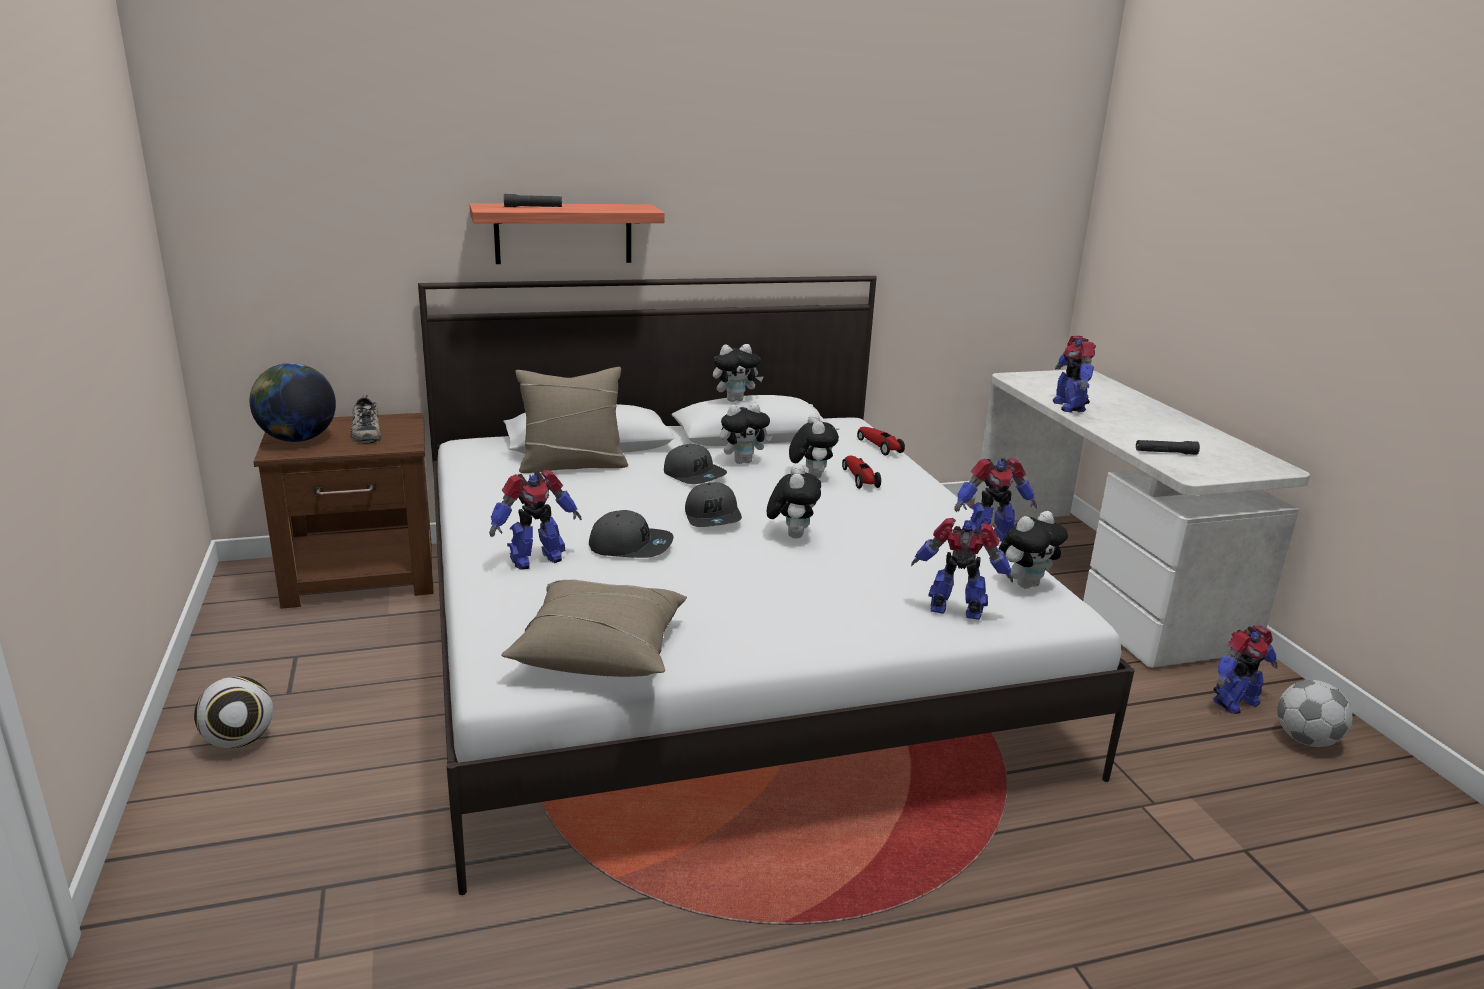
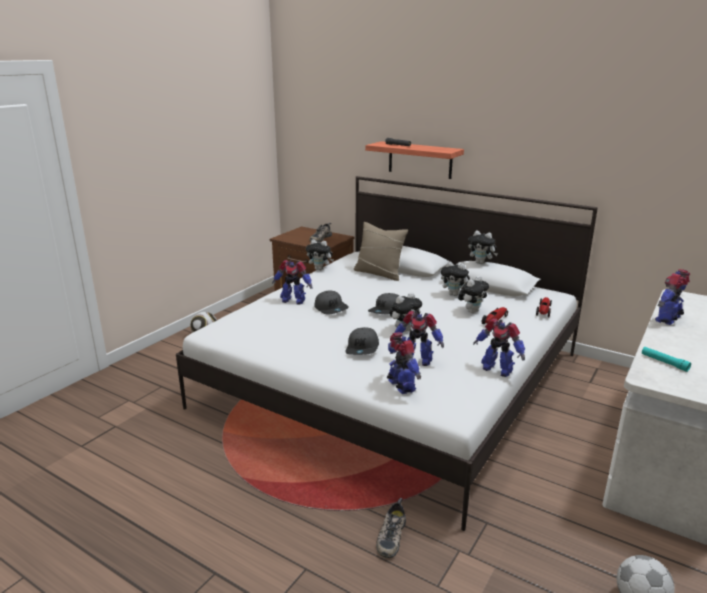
camera: 50 degrees right, 0 degrees up
(297, 439) = (295, 235): globe -> none
(601, 650) = (249, 336): beige pillow -> none
(694, 475) = (419, 293): grey cap -> grey cap (363, 348)
(1025, 584) = (465, 394): plush toy -> plush toy (320, 269)
(1068, 844) = (390, 535): none -> shoe
(1165, 453) = (664, 362): black flashlight -> turquoise flashlight
(1234, 702) = (629, 555): toy robot -> toy robot (417, 360)

